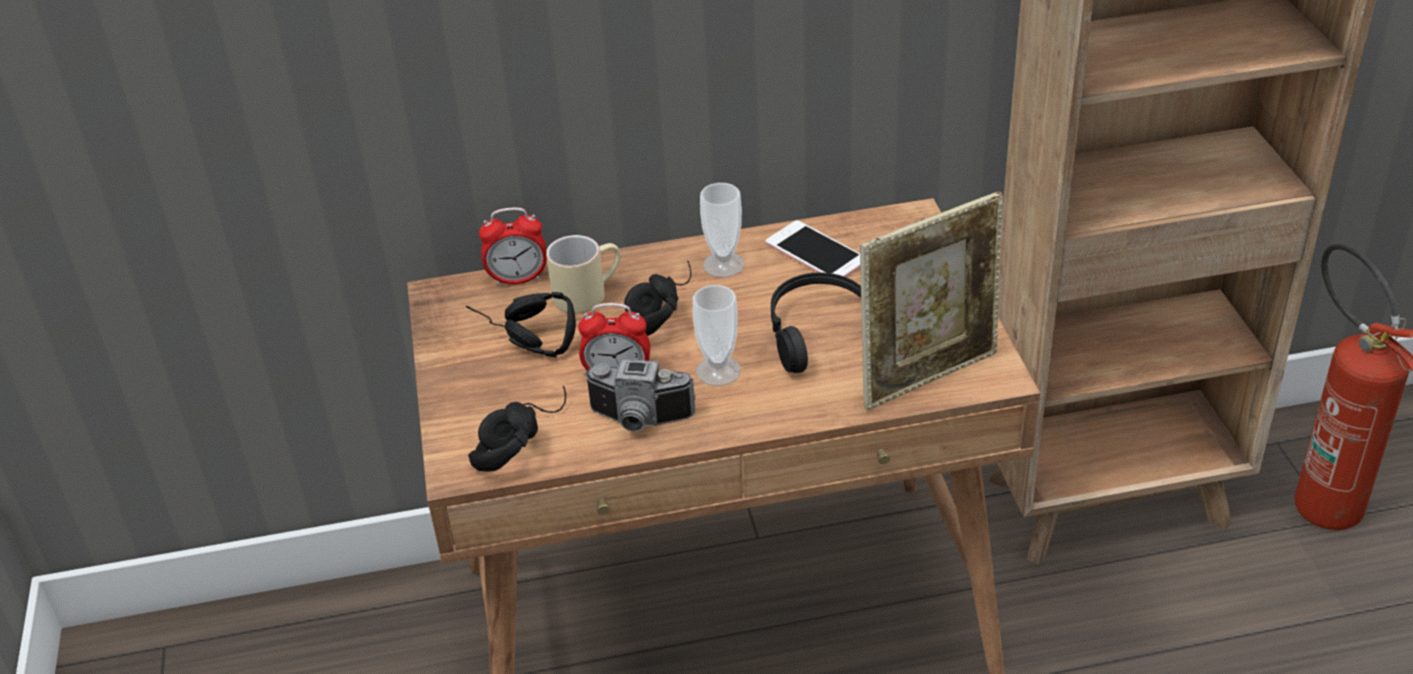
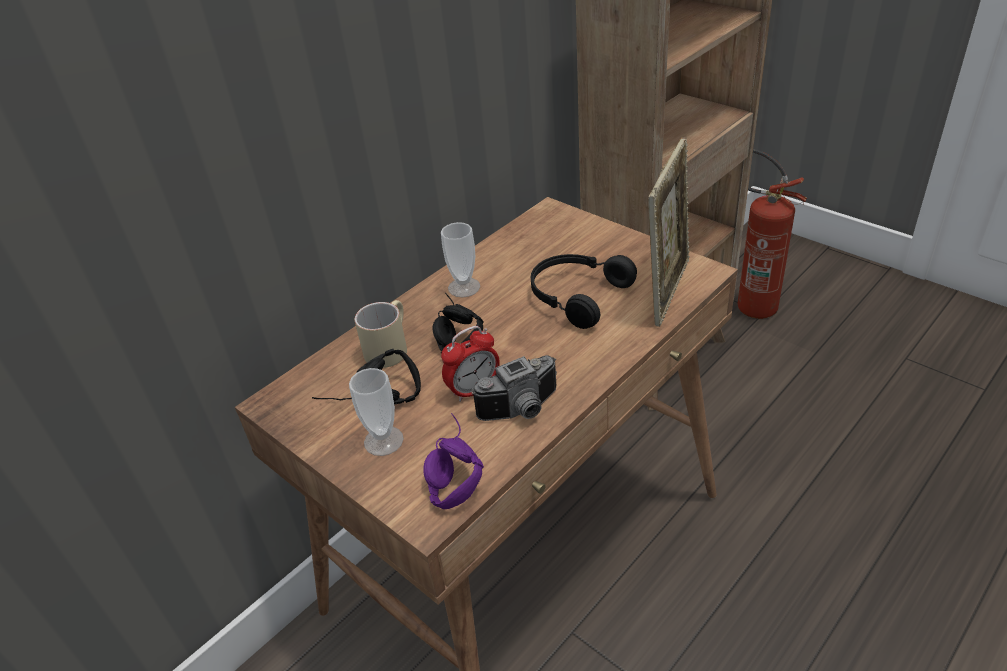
camera: 35 degrees left, 0 degrees up
(518, 279) = (325, 363): alarm clock -> none
(518, 438) = (447, 469): black headphones -> purple headphones
(718, 371) = (538, 351): cup -> cup (383, 441)
(816, 253) = (515, 254): phone -> none

